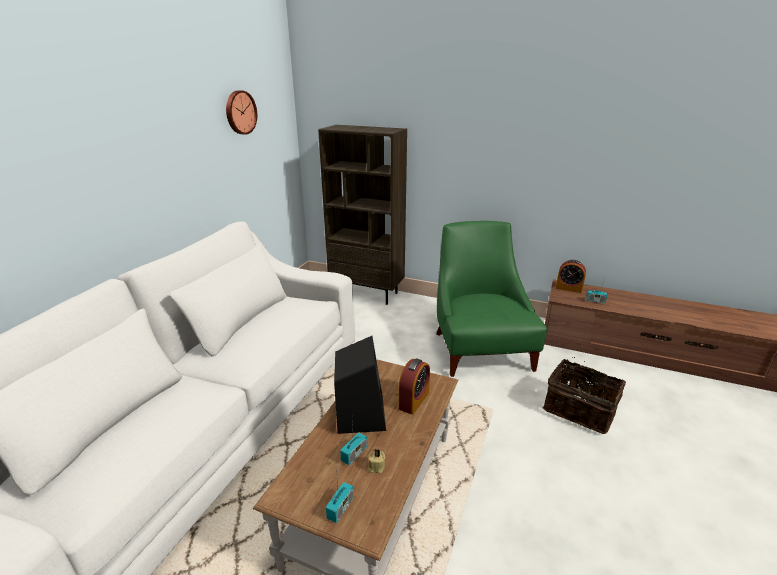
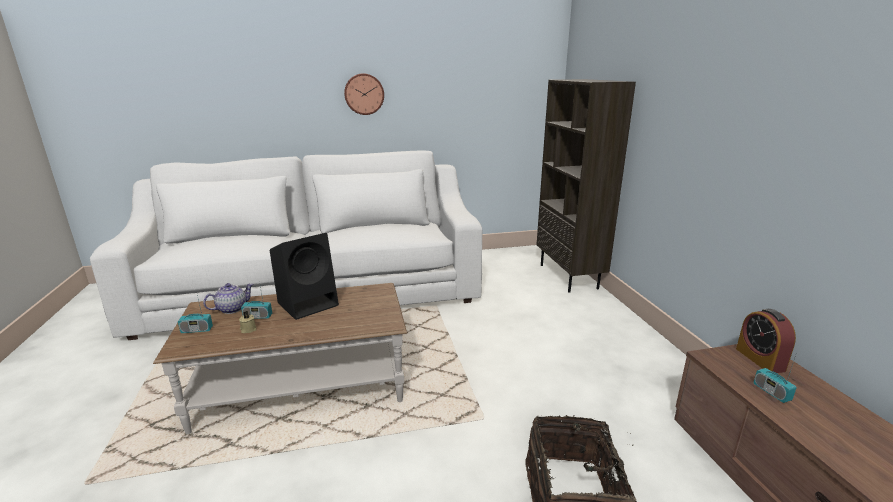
camera: 55 degrees right, 5 degrees down
(240, 112) = (479, 59): wall clock -> wall clock (364, 94)
(315, 470) = (232, 309): none -> teapot
(414, 400) = (348, 319): alarm clock -> none
(479, 345) = (588, 371): green armchair -> none

